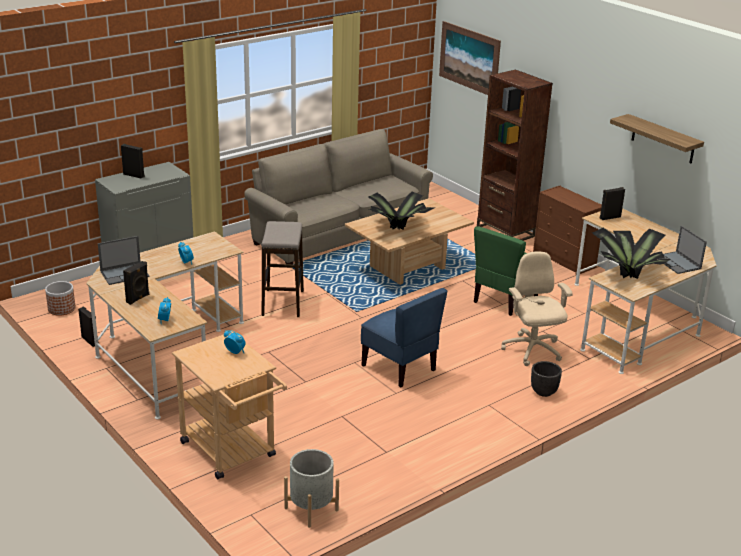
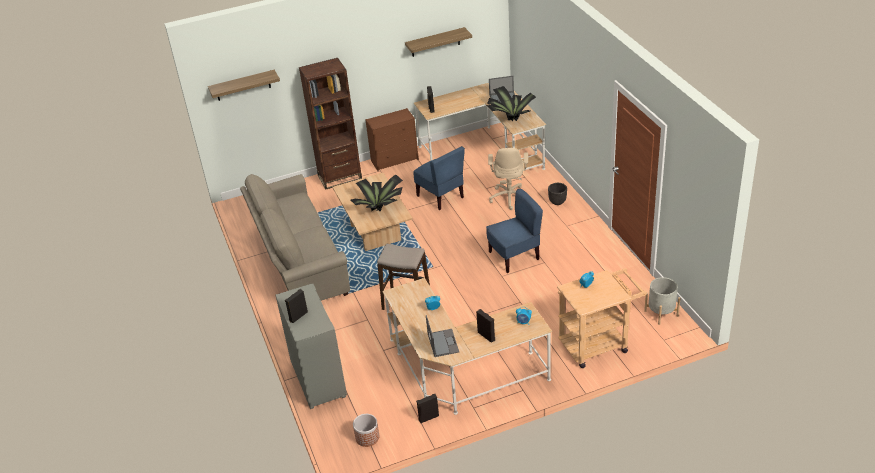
camera: 70 degrees left, 10 degrees up
(469, 58) = (243, 85): picture -> shelf
(504, 300) = (441, 196): green chair -> blue chair
(532, 351) = (509, 197): beige office chair -> beige office chair turned 90 degrees counterclockwise

